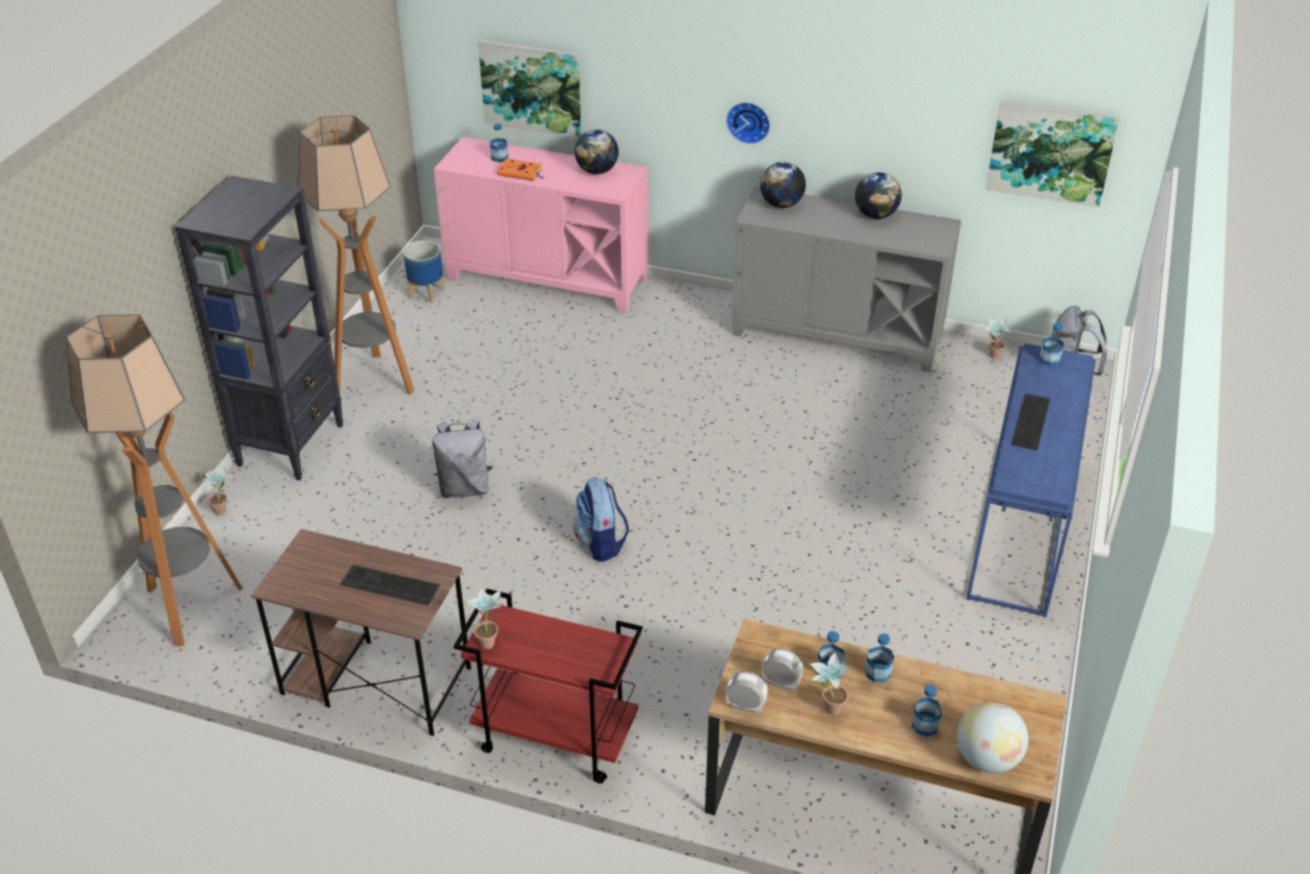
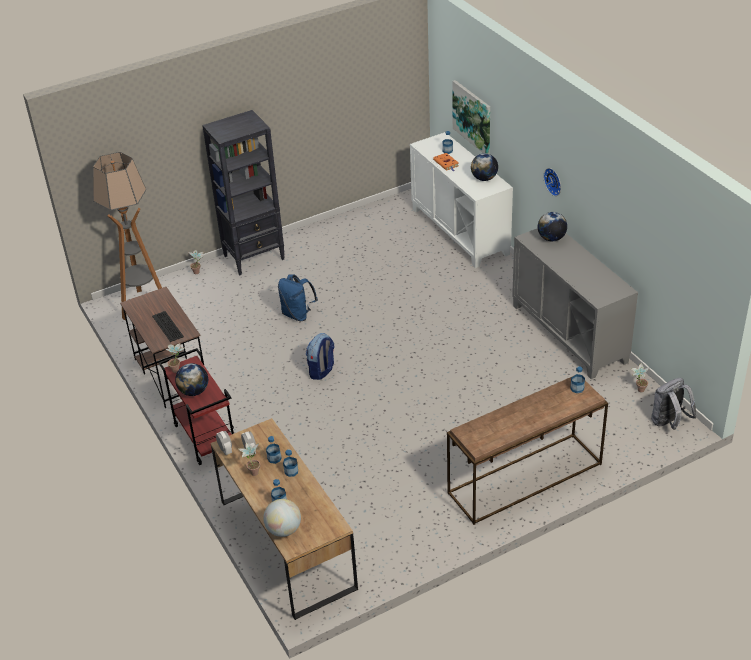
camera: 45 degrees right, 0 degrees up
(375, 381) = (320, 245): floor lamp -> none
(427, 293) = (395, 212): planter -> none
(465, 488) = (298, 314): grey backpack -> blue backpack
(547, 278) = (460, 231): pink cabinet -> white cabinet
(876, 215) = (593, 267): globe -> globe (194, 391)
(1022, 527) = (524, 479): blue console table -> brown console table
(1032, 422) = (518, 412): keyboard -> none
(1051, 152) = (681, 270): picture -> none

